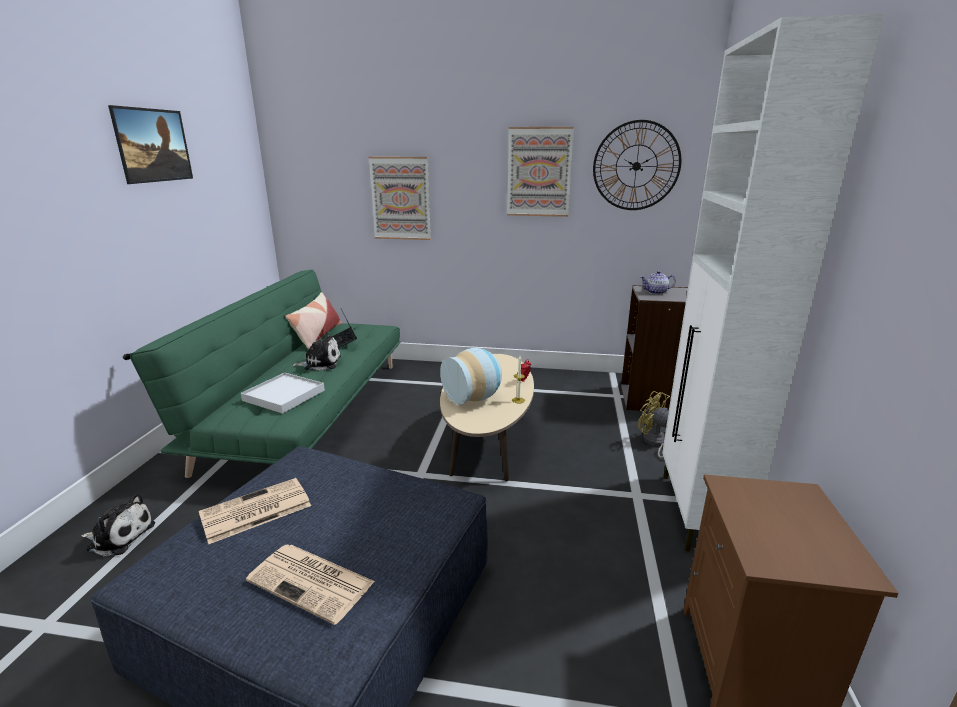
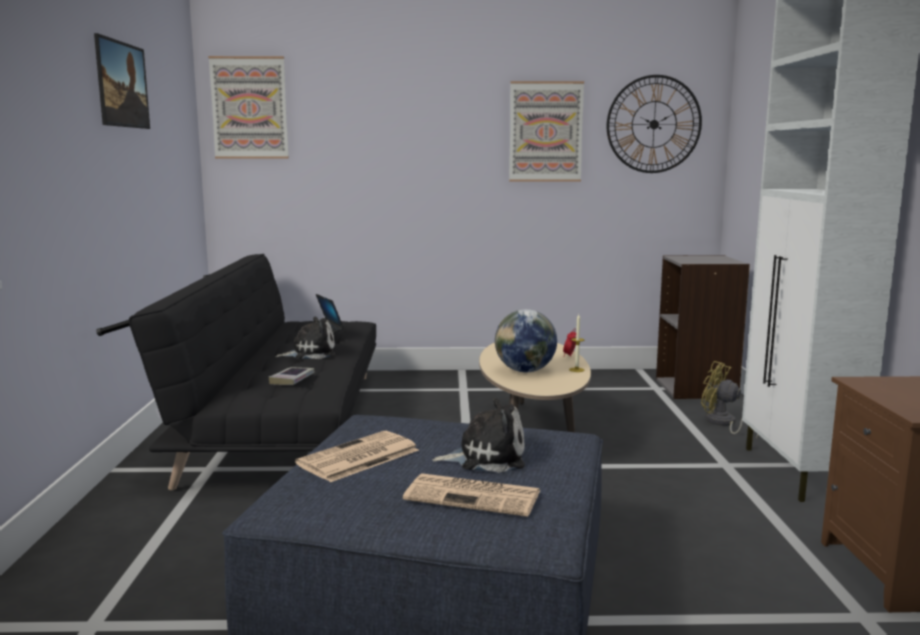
camera: 10 degrees left, 10 degrees down
(119, 536) = (123, 546): plush toy -> plush toy (486, 457)
(283, 395) = (292, 379): white tray -> book
(307, 412) = (285, 424): green sofa -> black sofa
(317, 336) = (281, 332): pillow -> none
(400, 198) = (378, 164): picture -> picture (249, 108)
(474, 398) = (525, 371): vase -> globe
(656, 292) = (694, 259): teapot -> none

